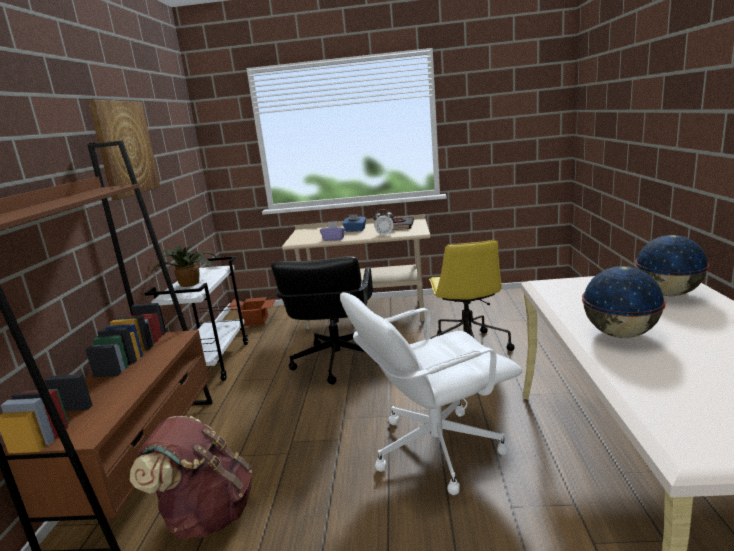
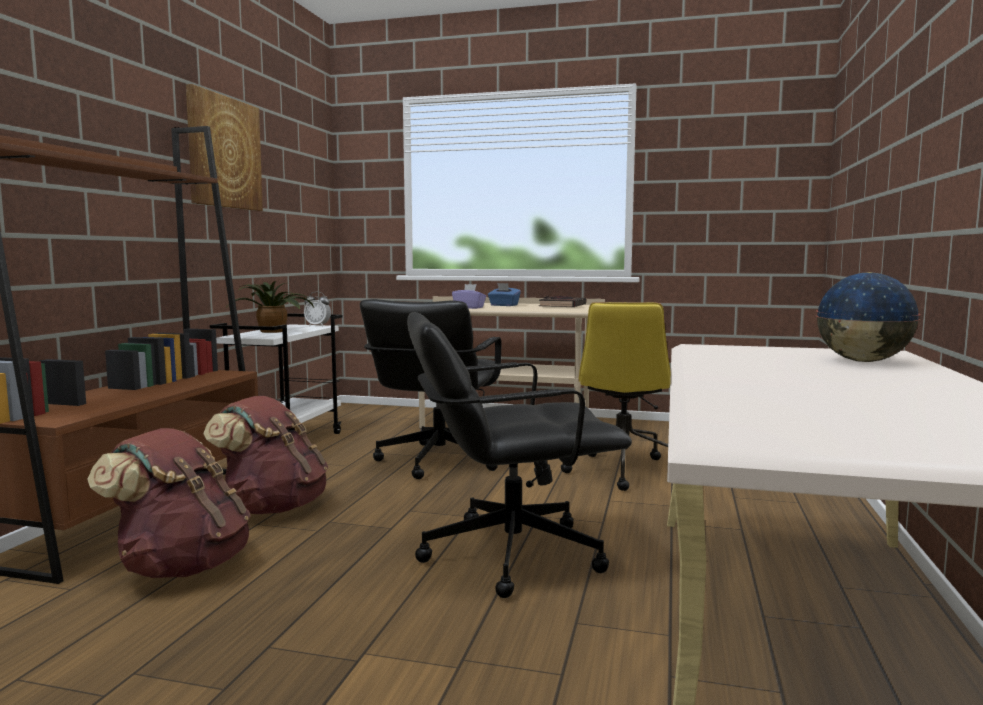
camera: 10 degrees right, 10 degrees down
(241, 435) = (273, 507): none -> brown backpack
(255, 321) = (363, 415): cardboard box -> none
(384, 235) = (536, 309): alarm clock -> alarm clock (318, 326)
(434, 448) = (509, 553): white office chair -> black office chair
(620, 334) = (750, 376): globe -> none

